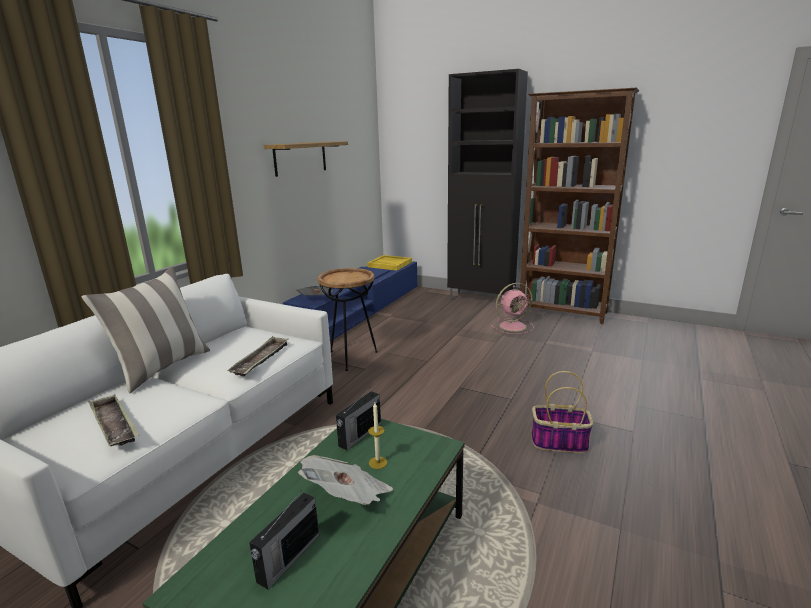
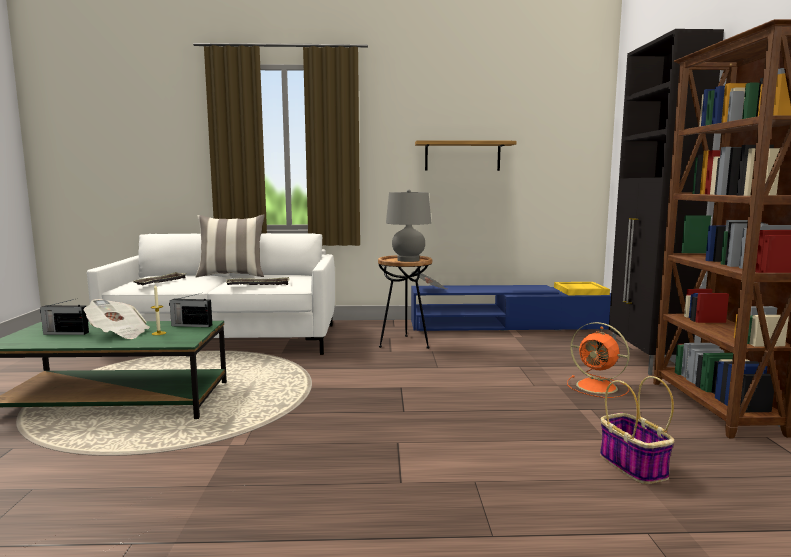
camera: 60 degrees right, 10 degrees down
(346, 276) = (408, 260): none -> grey table lamp
(513, 326) = (598, 387): pink fan -> orange fan
(558, 442) = (337, 443): basket -> basket (631, 465)

